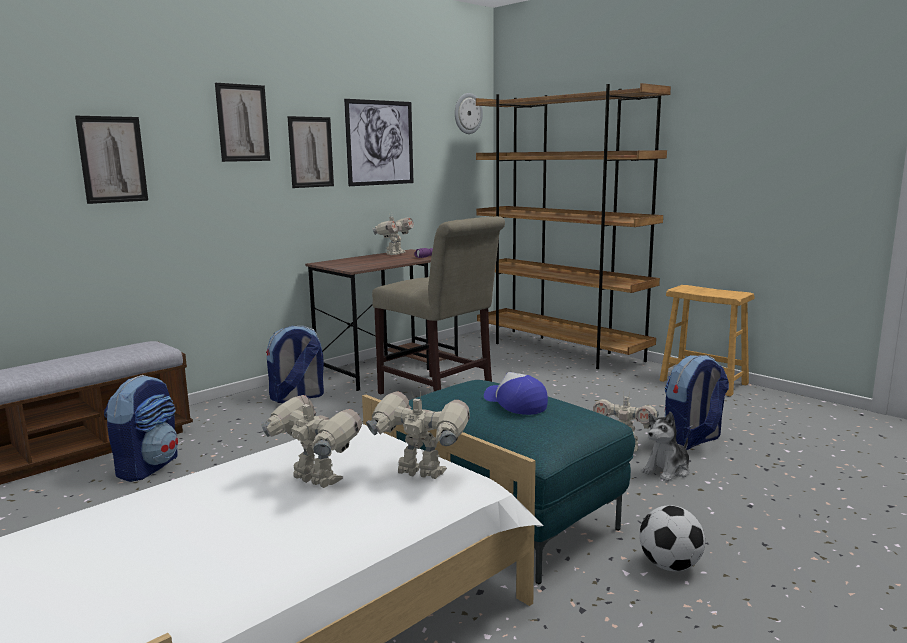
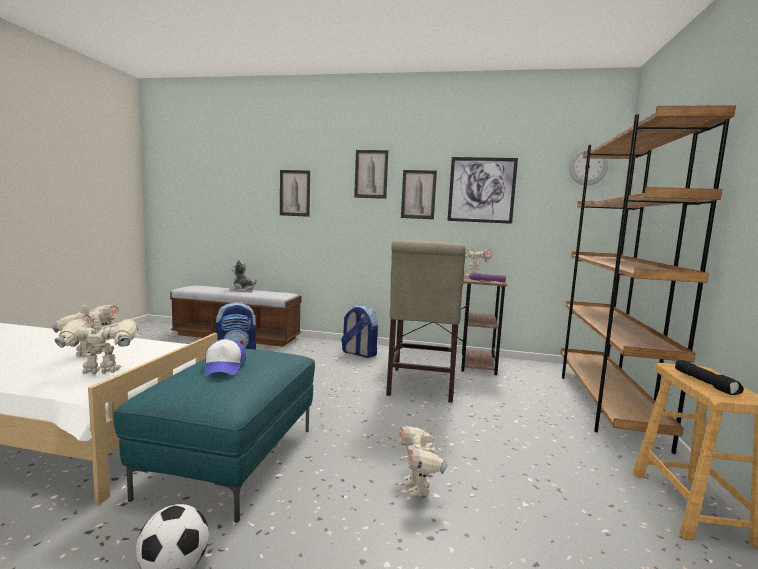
camera: 55 degrees right, 5 degrees down
(420, 474) = (101, 372): toy robot -> toy robot turned 90 degrees counterclockwise
(514, 403) = (224, 367): cap -> cap turned 150 degrees clockwise
(667, 470) = (389, 527): plush toy -> plush toy (242, 290)
(692, 441) = (489, 531): backpack -> none
(712, 292) = (705, 383): none -> black flashlight

